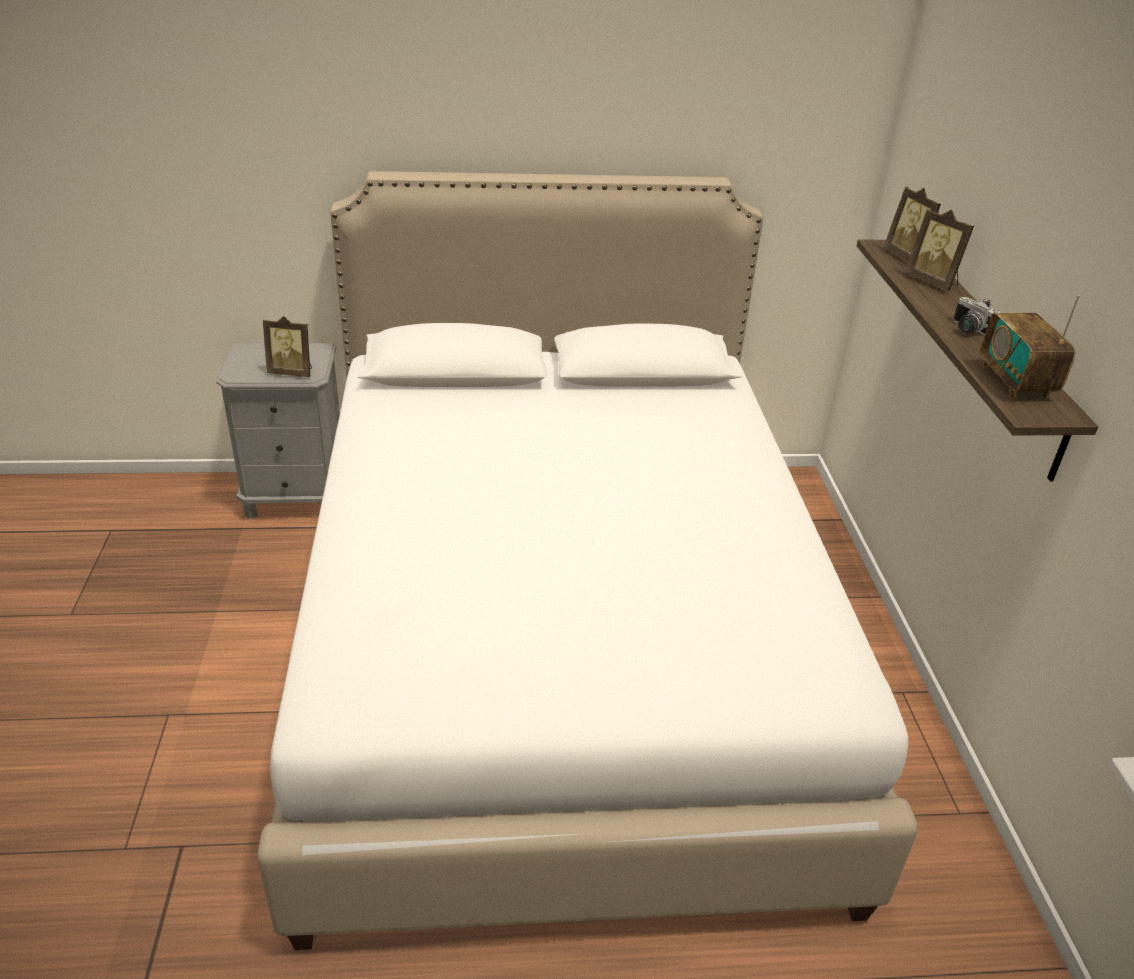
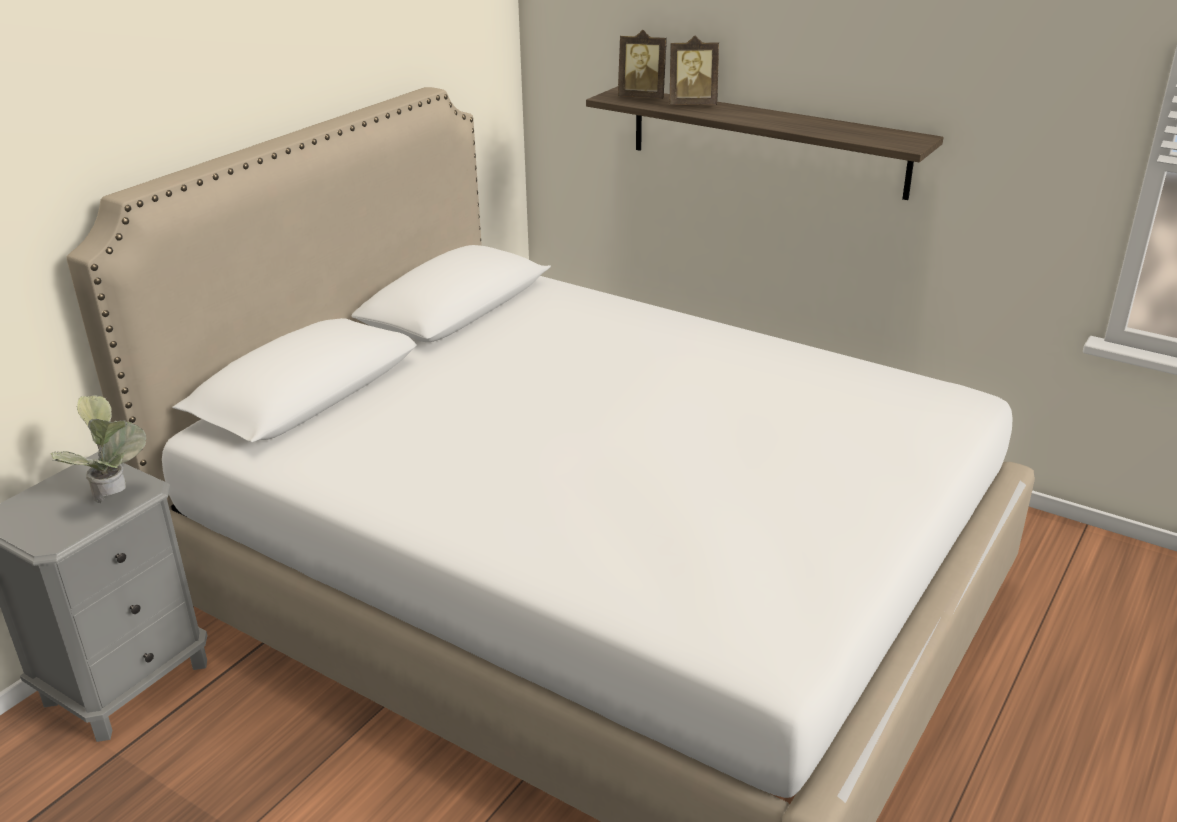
camera: 50 degrees left, 5 degrees down
(292, 372) = (116, 499): picture frame -> potted plant
(968, 330) = (778, 120): camera -> none
(1015, 382) = (865, 134): radio -> none

